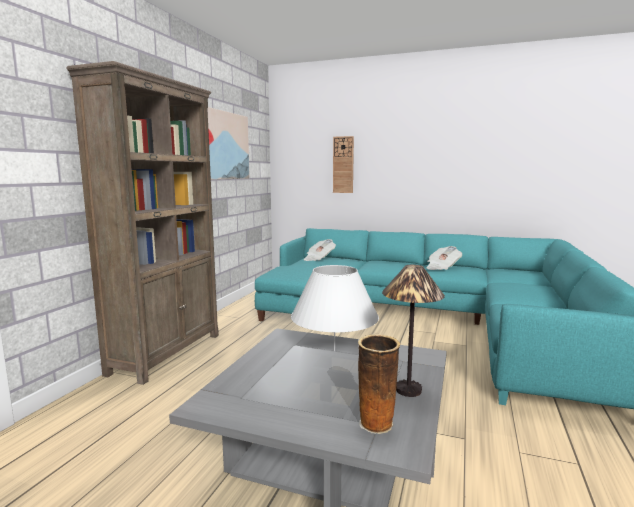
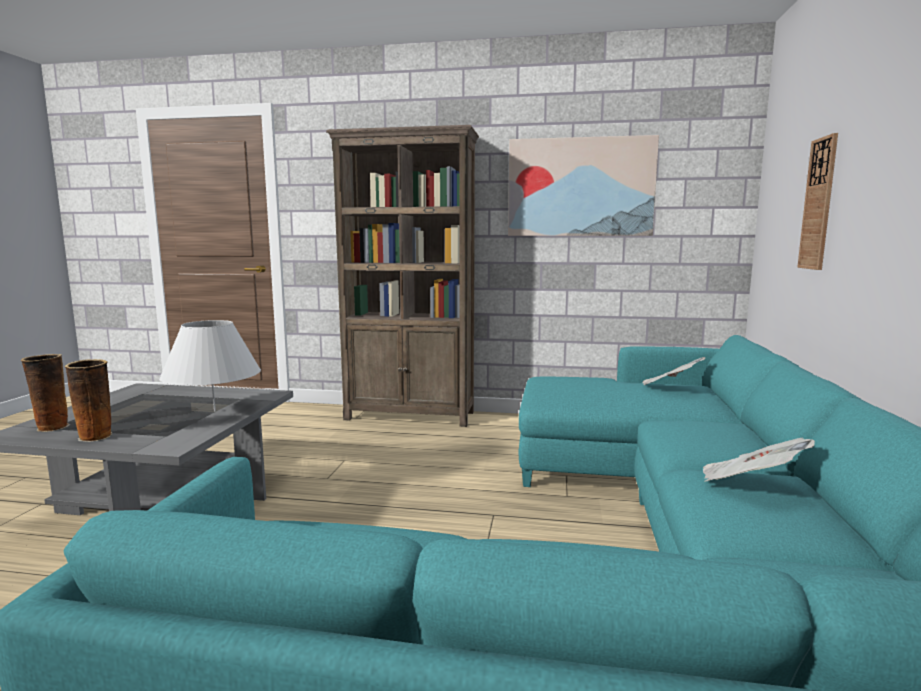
camera: 80 degrees right, 0 degrees up
(408, 390) = (95, 437): table lamp -> vase

